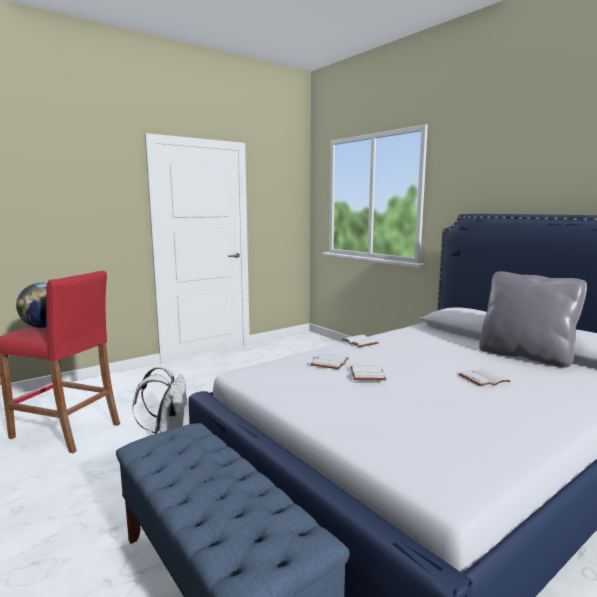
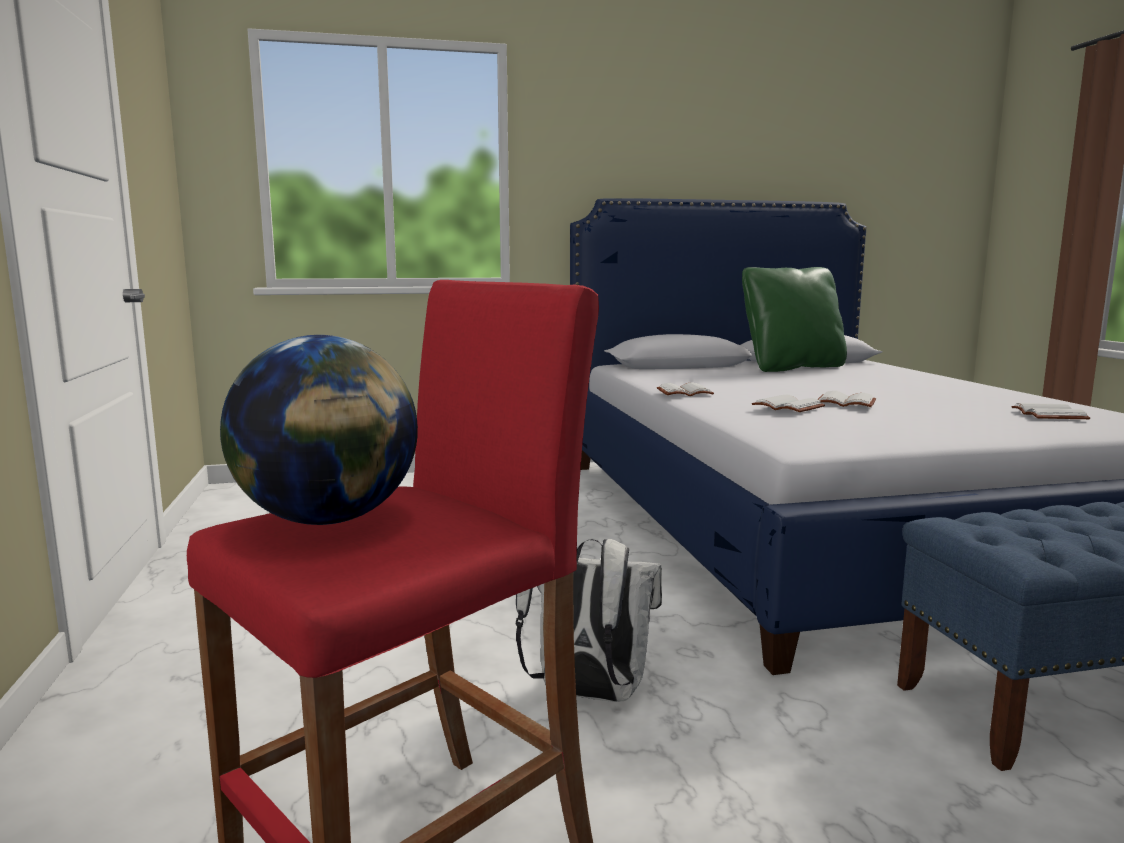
camera: 65 degrees left, 0 degrees up
(483, 379) = (867, 383): white book -> white book (1046, 414)
(525, 356) = (792, 367): grey pillow -> green pillow

